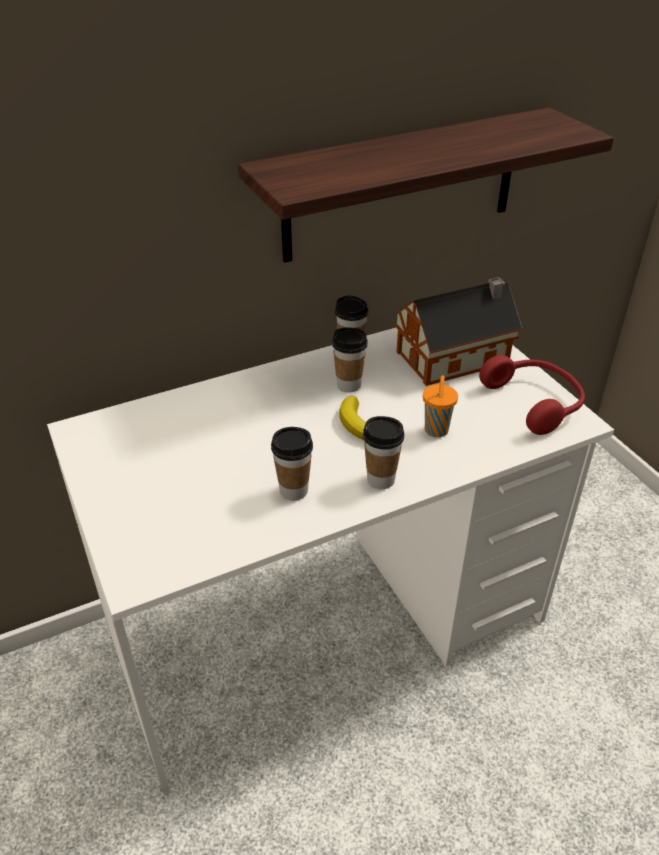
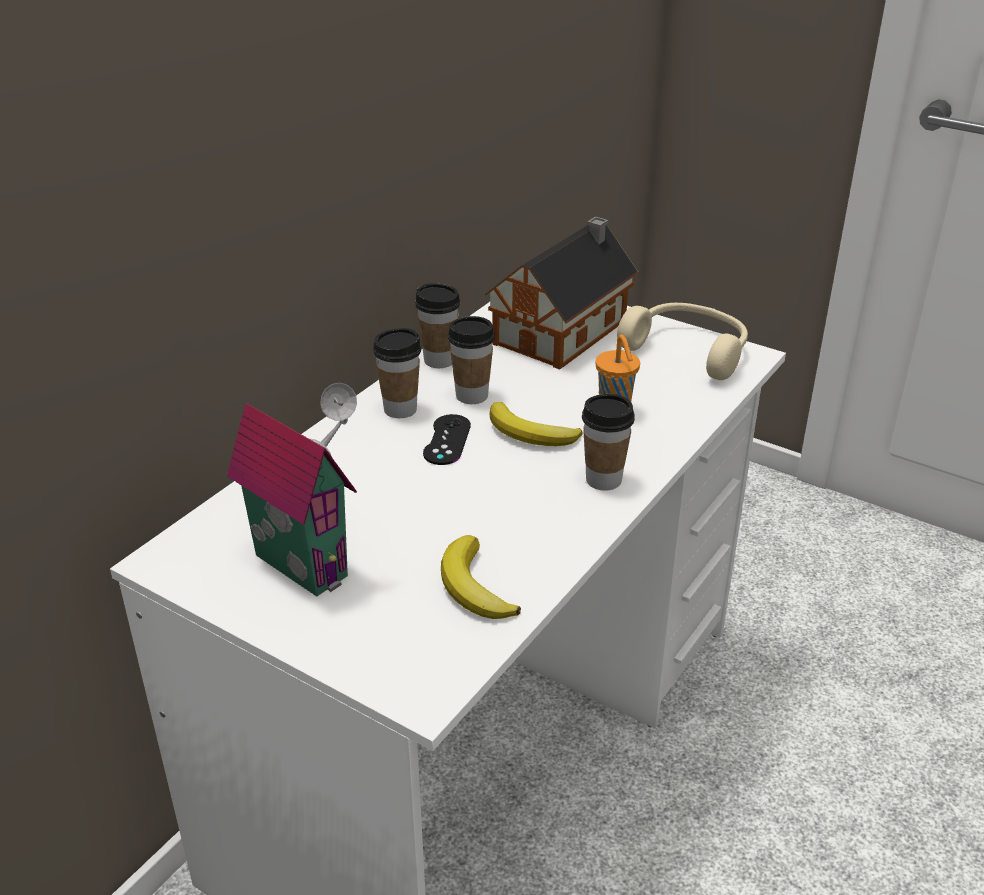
camera: 30 degrees left, 5 degrees down
(148, 463) = (307, 562): none -> toy house
(228, 522) = (474, 587): none -> banana
(293, 490) = (518, 526): cup -> cup (400, 409)
(304, 411) = (447, 440): none -> black game controller
(402, 185) = (451, 130): shelf -> none
(535, 402) = (688, 350): red headphones -> beige headphones

